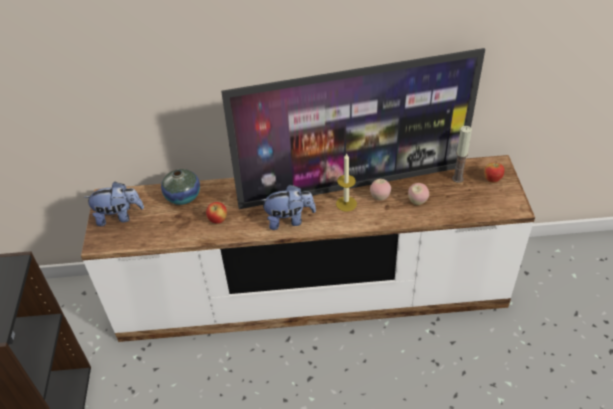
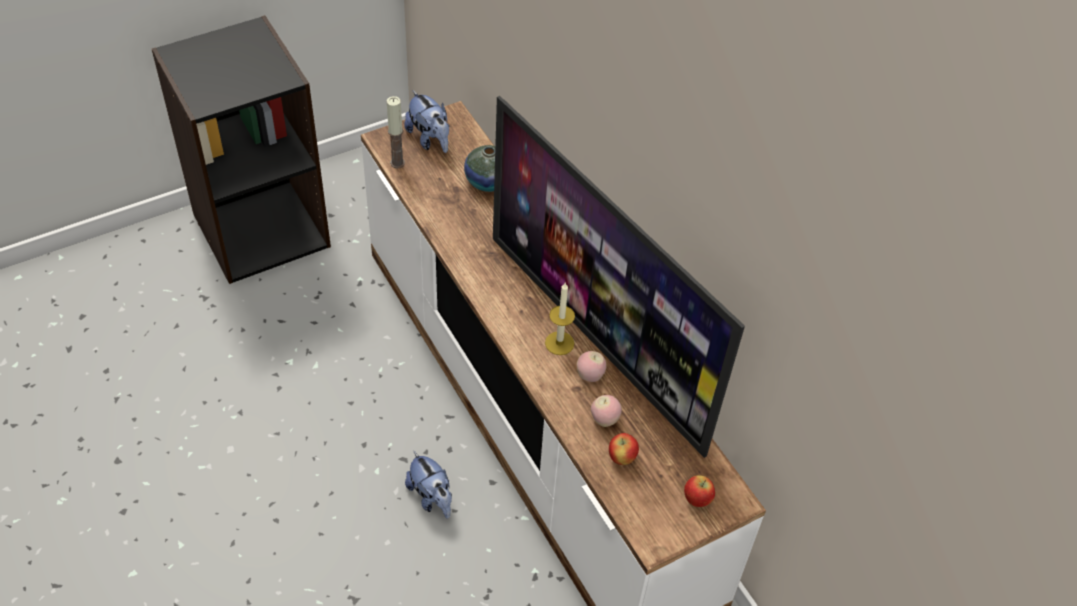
camera: 60 degrees right, 5 degrees up
(218, 220) = (468, 227): apple -> apple (622, 458)
(289, 220) = (501, 294): plush toy -> plush toy (431, 497)
(457, 178) = (675, 456): candle -> candle (397, 163)

